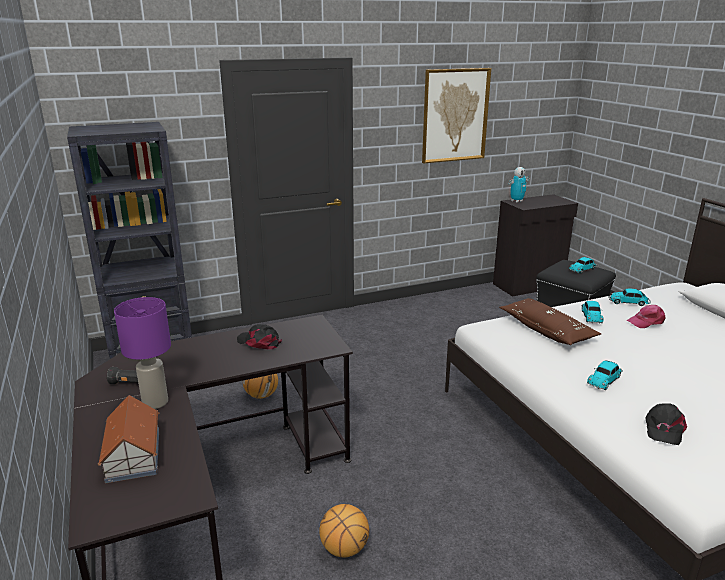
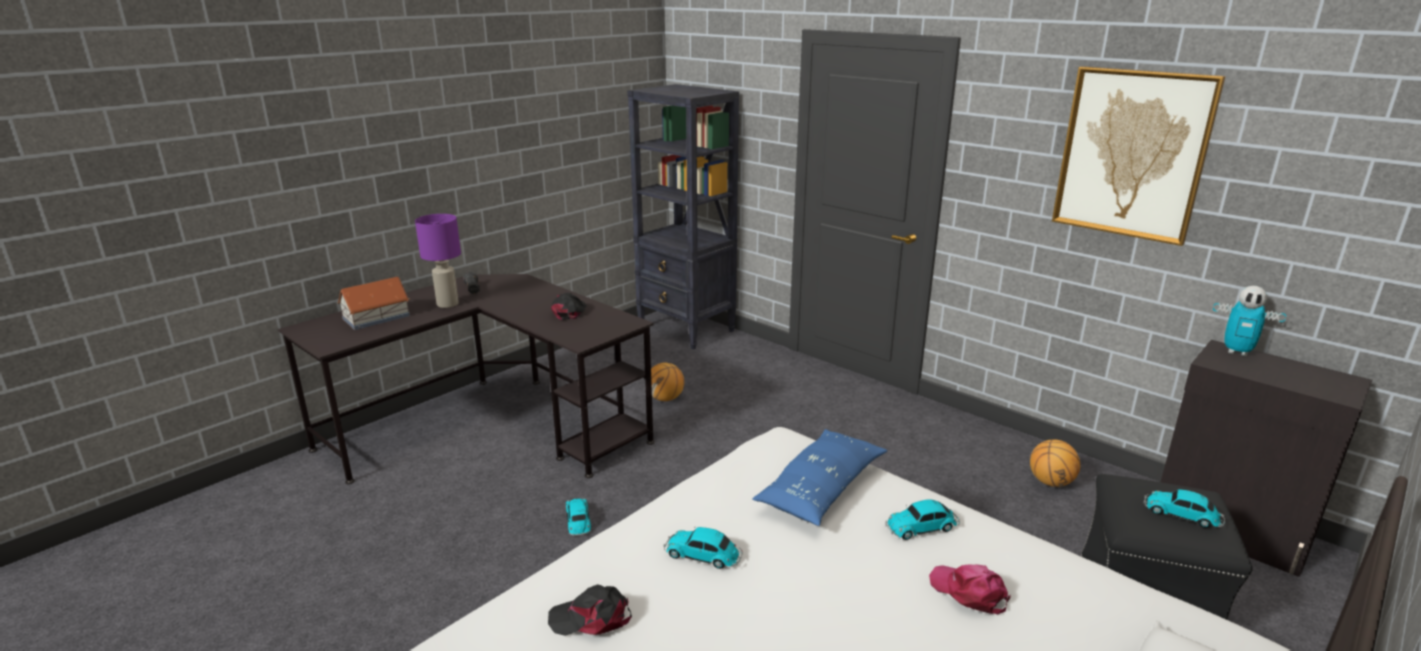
camera: 65 degrees right, 0 degrees up
(344, 549) = (460, 508): basketball -> basketball (1050, 482)
(547, 330) = (821, 488): brown pillow -> blue pillow
(629, 302) = (1042, 568): toy car -> toy car (578, 521)

